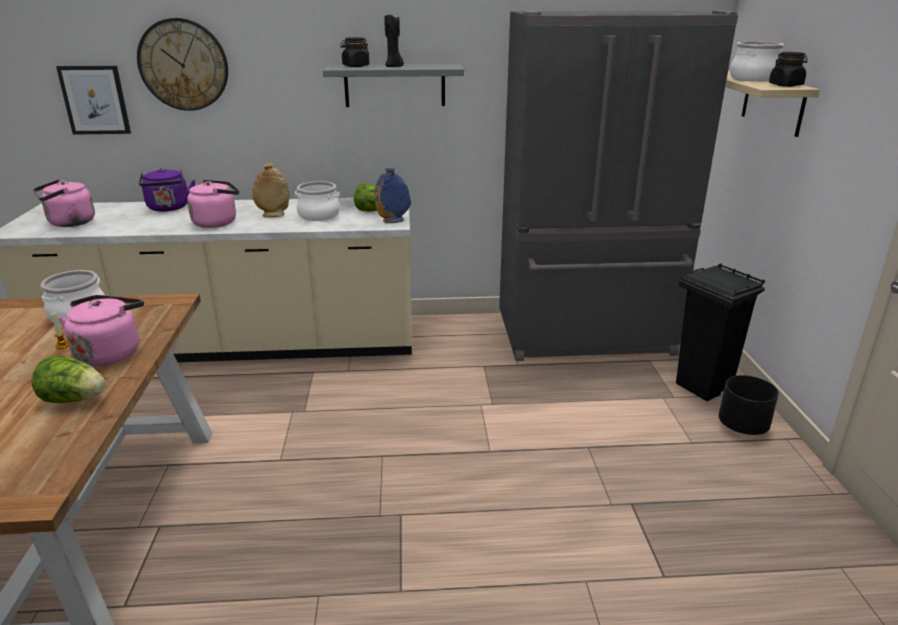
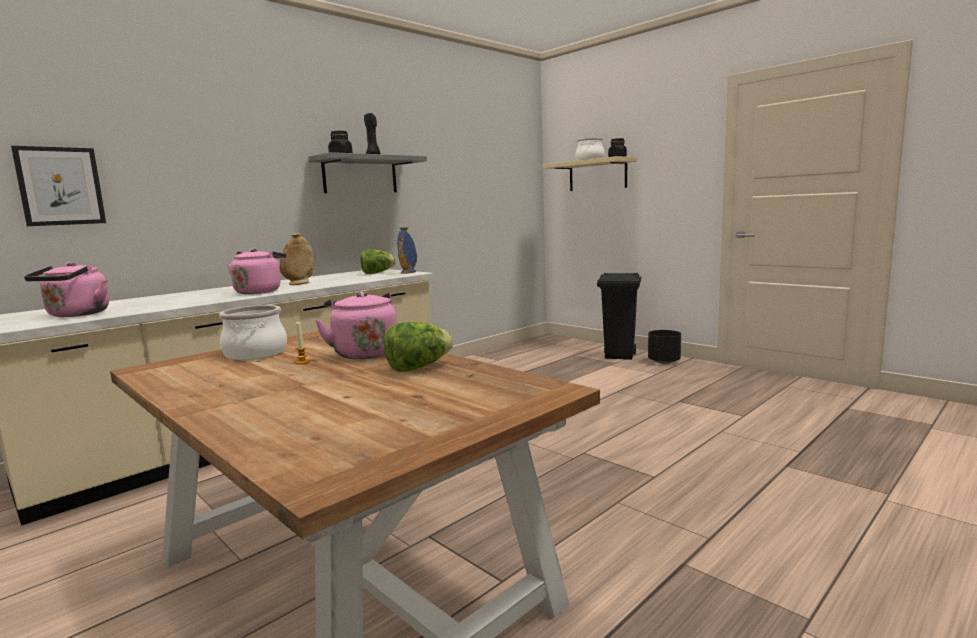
camera: 40 degrees left, 15 degrees down
(169, 208) = (173, 296): purple kettle -> none
(183, 65) = (171, 151): wall clock -> none
(319, 216) = (341, 279): cooking pot -> none
(586, 336) = (520, 356): grey fridge -> none

